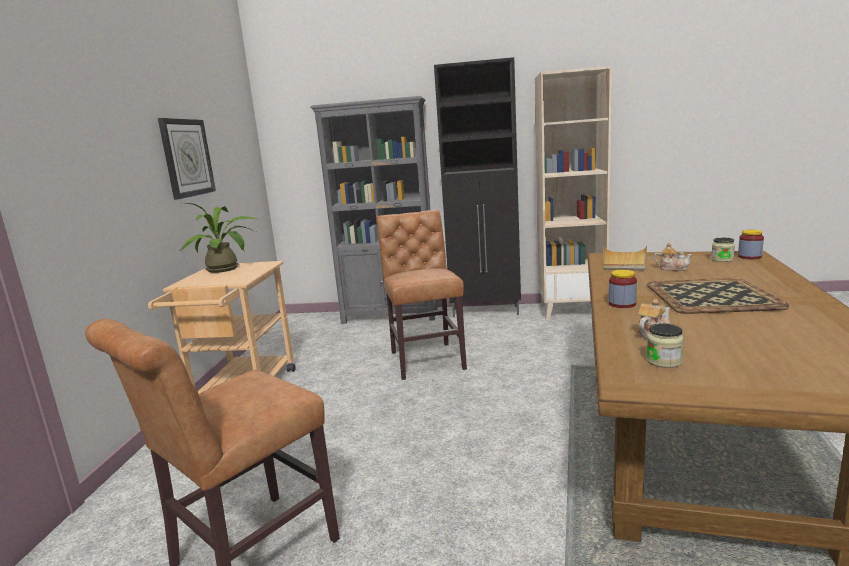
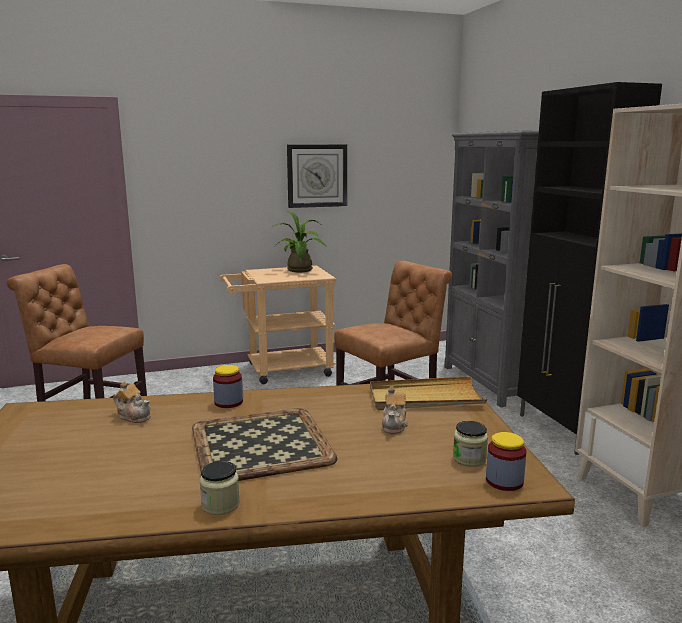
camera: 65 degrees right, 0 degrees up
(664, 361) = (66, 421): jar -> jar (220, 504)

